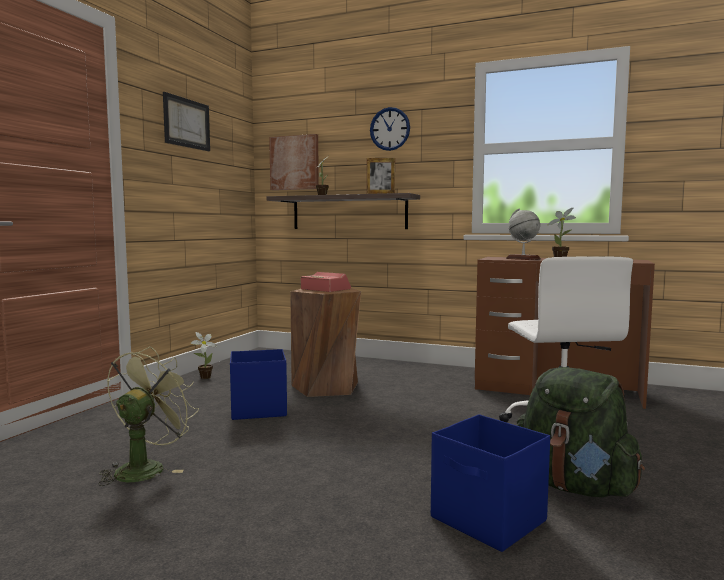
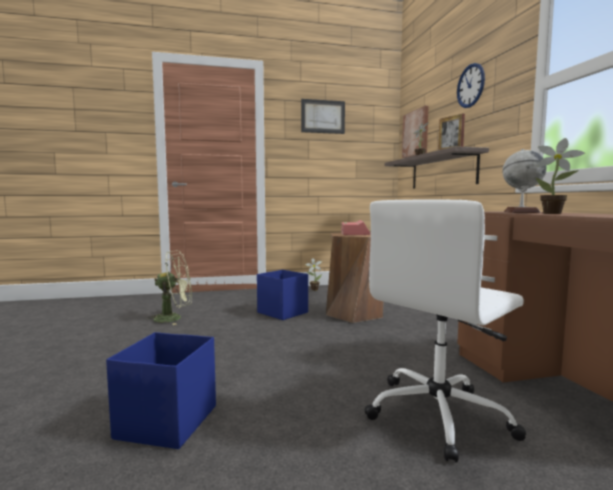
camera: 55 degrees right, 0 degrees up
(574, 486) = (271, 452): green backpack -> none

